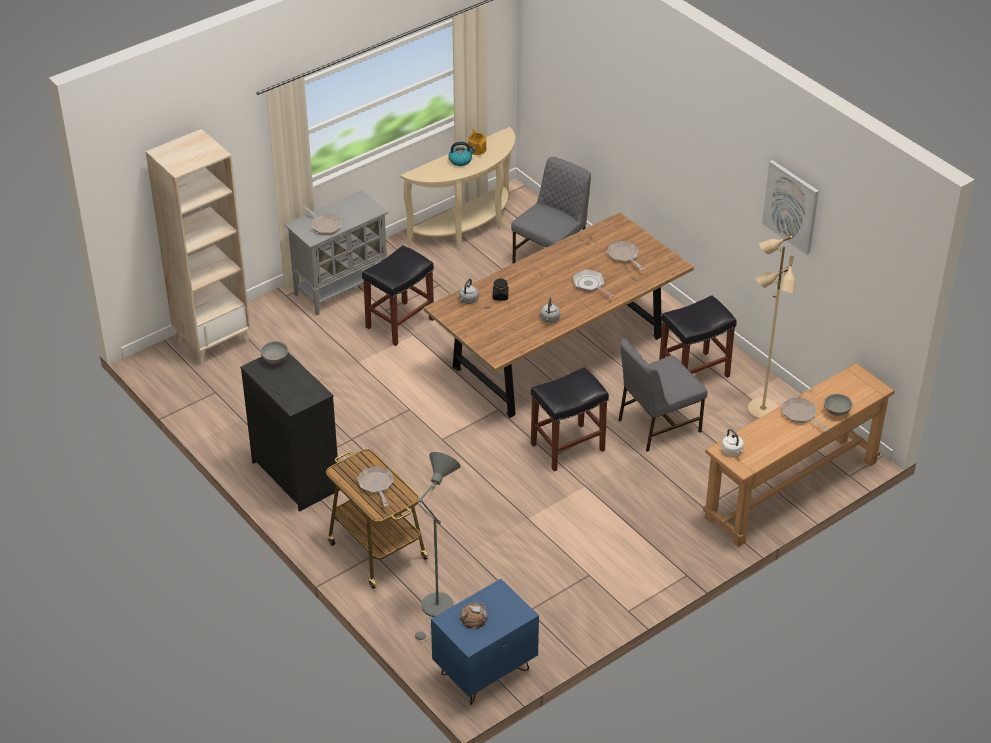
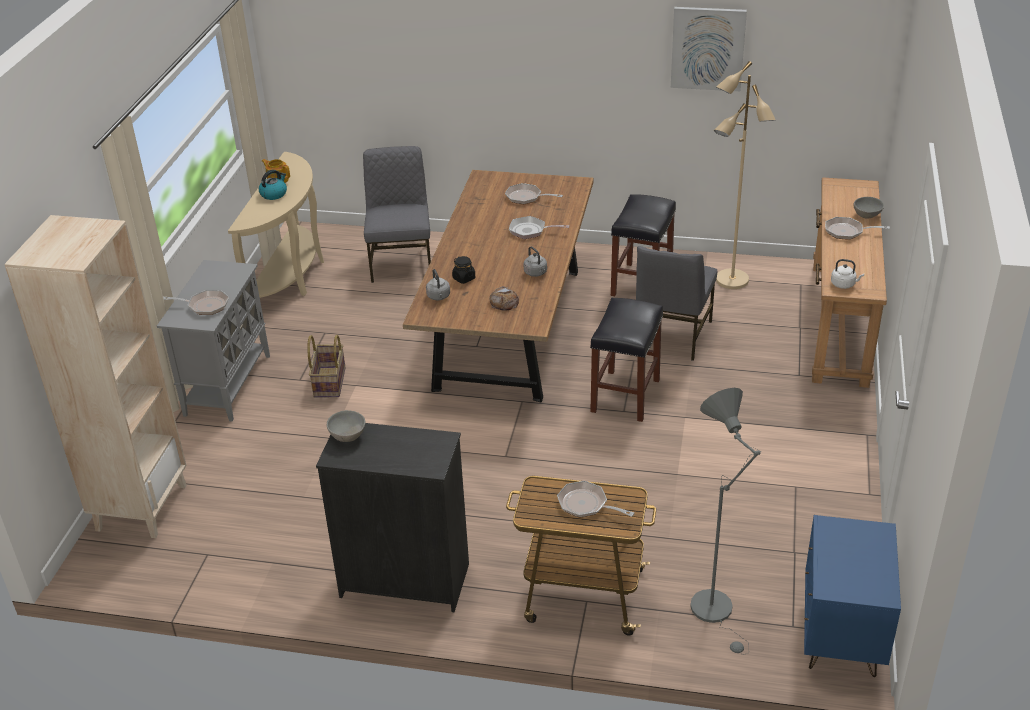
camera: 40 degrees left, 5 degrees down
(400, 323) = (328, 382): black stool -> basket
(474, 618) = (848, 567): bread -> bread (504, 302)

